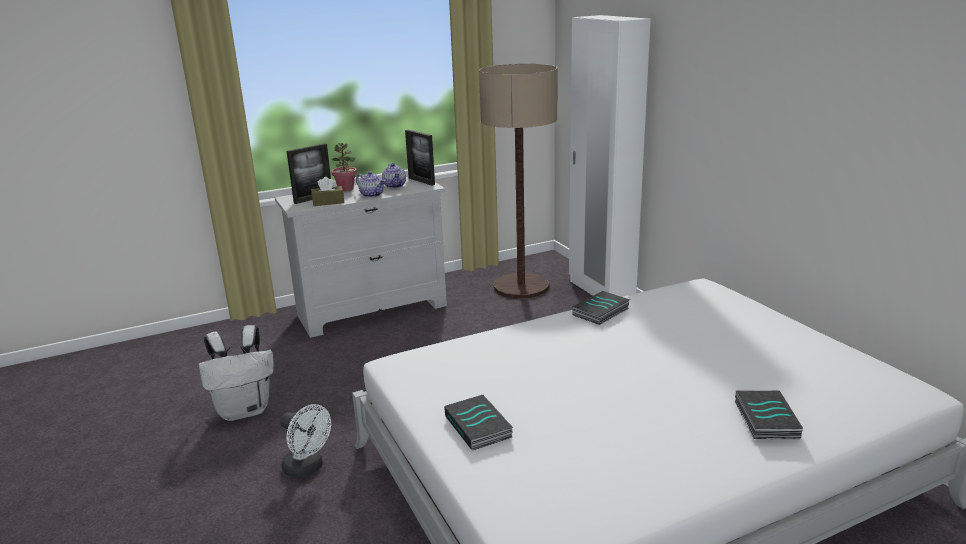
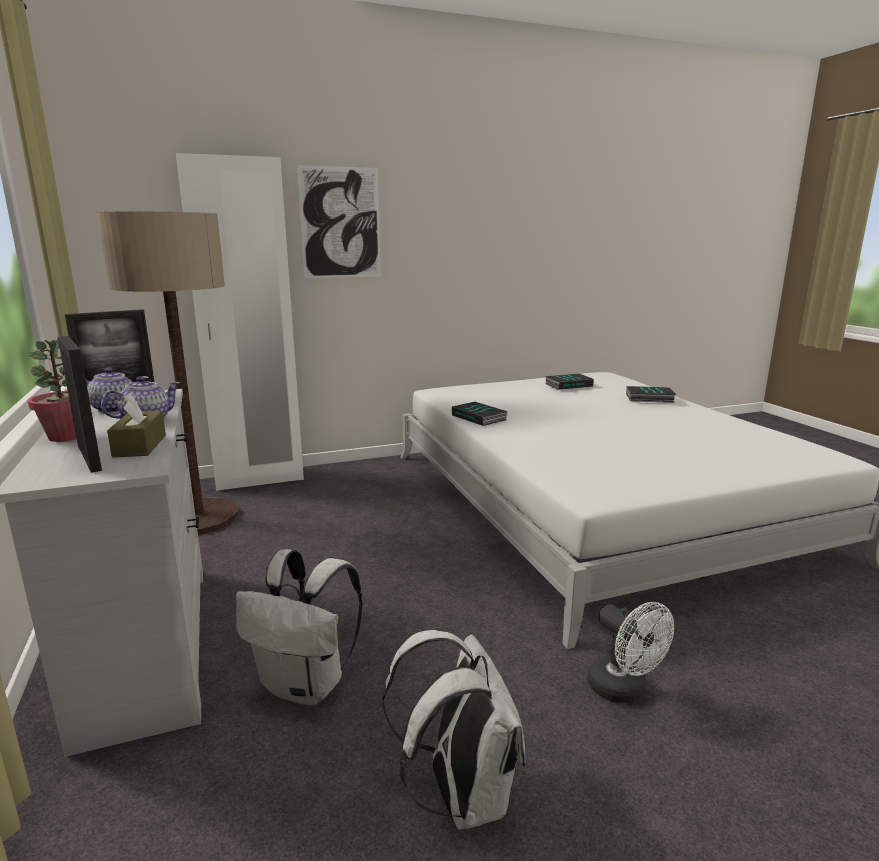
camera: 85 degrees left, 5 degrees down
(308, 468) = (624, 690): white fan -> white fan turned 105 degrees clockwise
(332, 358) = (306, 685): none -> white backpack
(479, 427) = (701, 465): book -> book (568, 385)
(688, 81) = (340, 223): none -> picture

